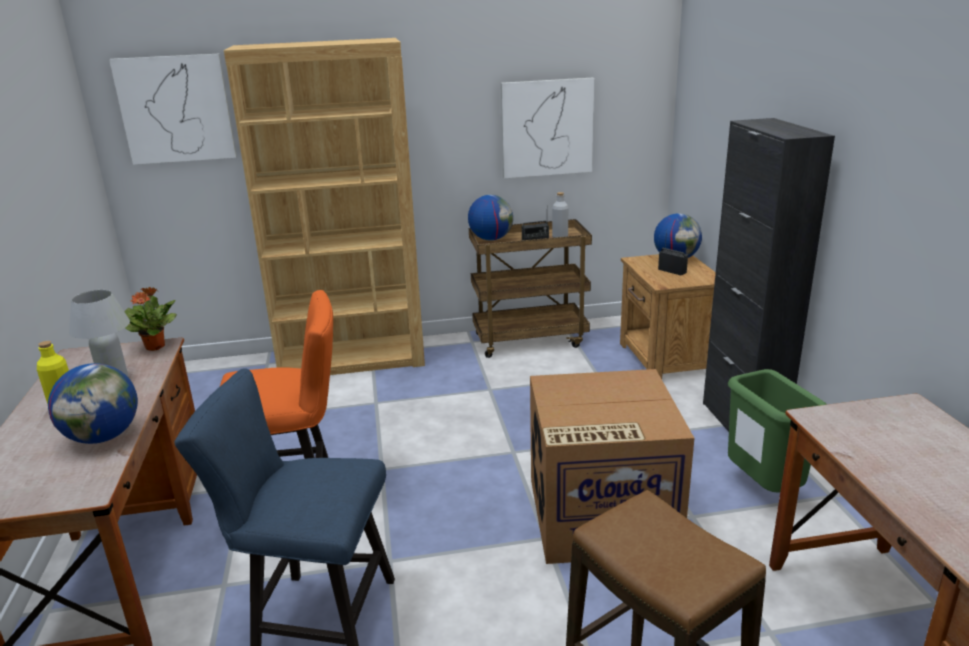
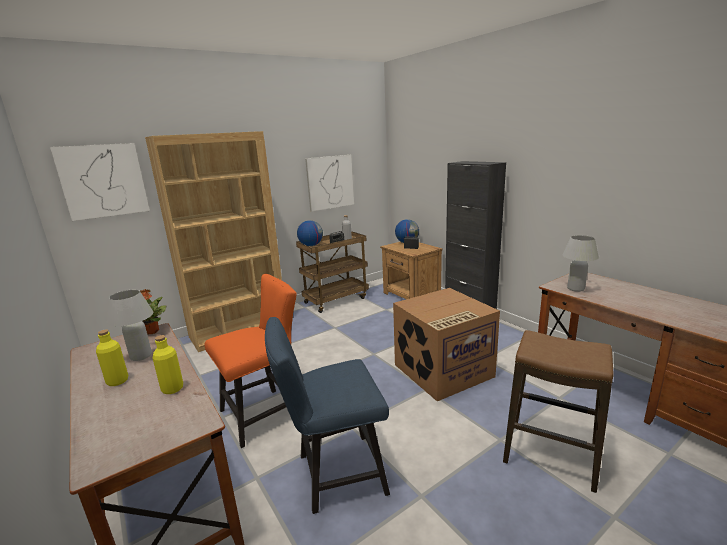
camera: 25 degrees left, 5 degrees down
(104, 437) = (172, 389): globe -> yellow bottle
(761, 489) = (501, 339): green trash can -> none
(853, 434) = (575, 289): none -> white table lamp

